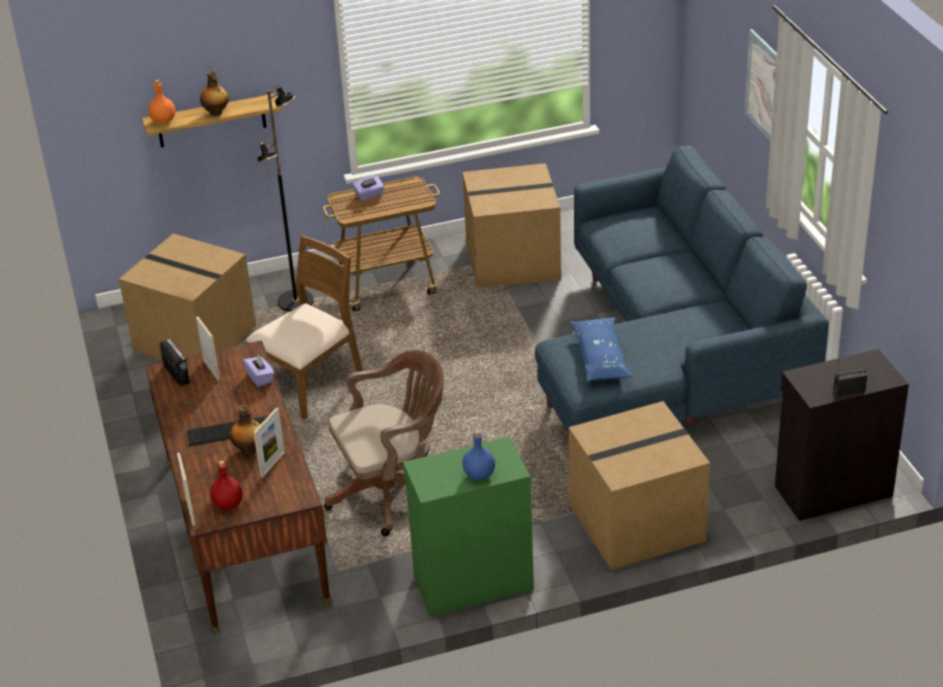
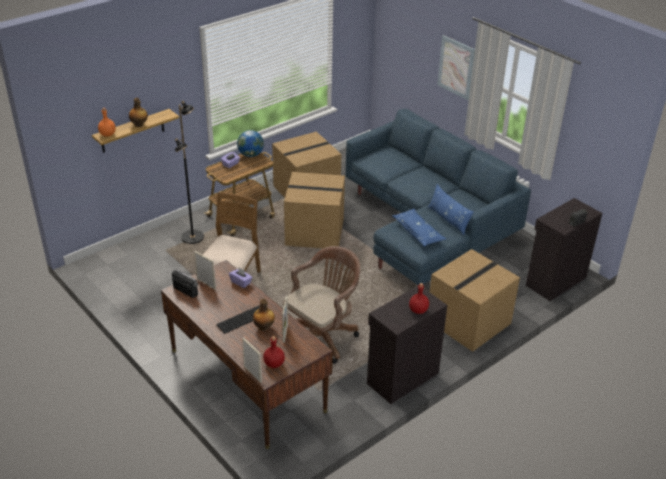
camera: 25 degrees left, 0 degrees up
(193, 339) = (141, 272): cardboard box -> cardboard box (313, 232)
(409, 185) = (251, 155): none -> globe
(472, 582) = (401, 378): green cabinet -> black cabinet
(480, 474) = (418, 310): blue bottle -> red bottle
(666, 347) = (448, 219): none -> blue pillow

